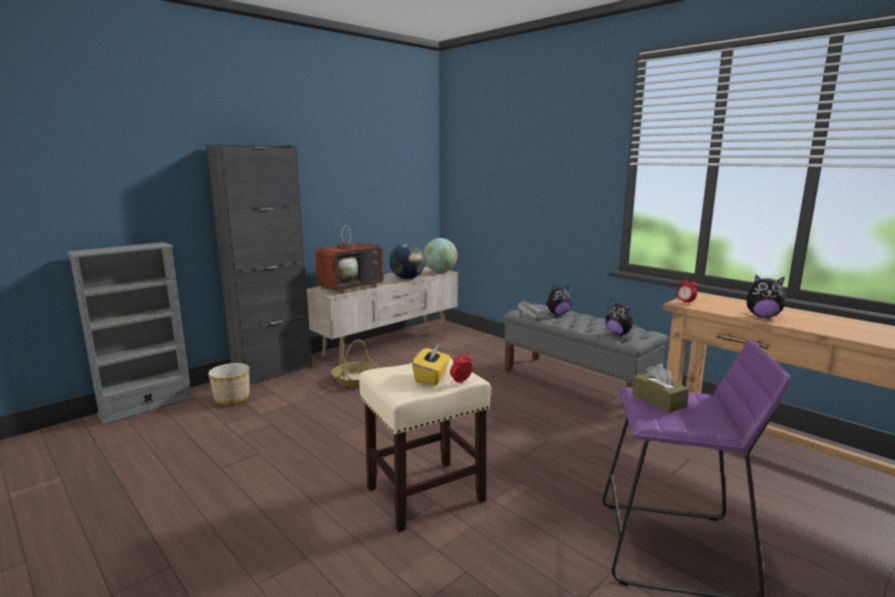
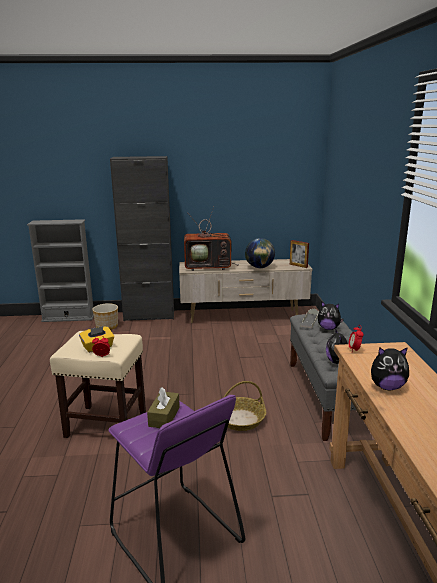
camera: 40 degrees right, 5 degrees up
(356, 380) = (183, 337): basket -> basket (240, 419)
(440, 271) = (298, 266): globe -> picture frame
(762, 316) = (387, 387): plush toy -> plush toy turned 60 degrees counterclockwise

